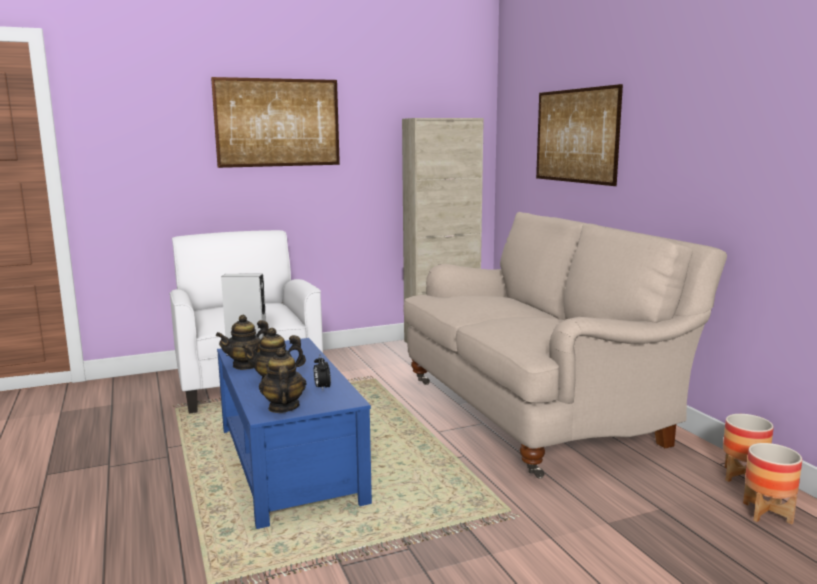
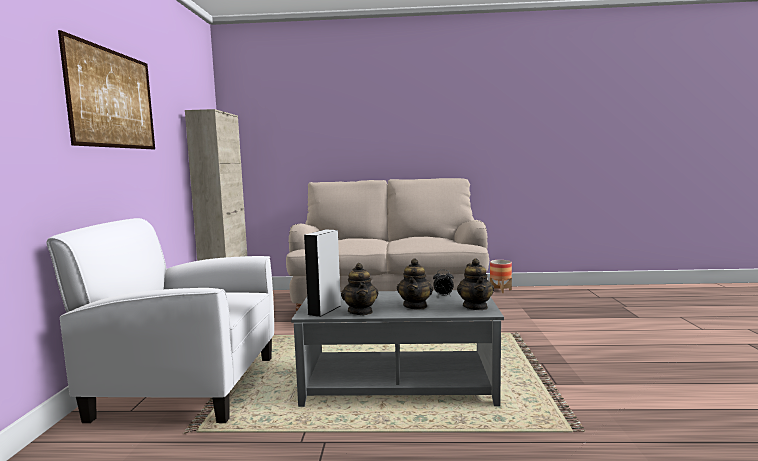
camera: 65 degrees left, 5 degrees down
(283, 407) = (475, 307): teapot -> teapot turned 105 degrees counterclockwise
(291, 464) = (399, 384): blue coffee table -> grey coffee table
(576, 136) = (327, 129): picture -> none
(767, 513) = (534, 294): planter -> none

